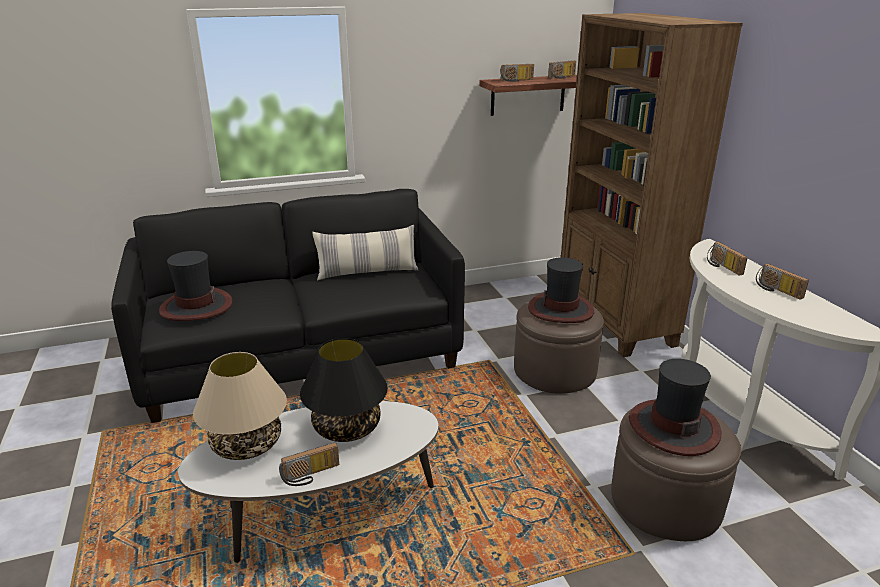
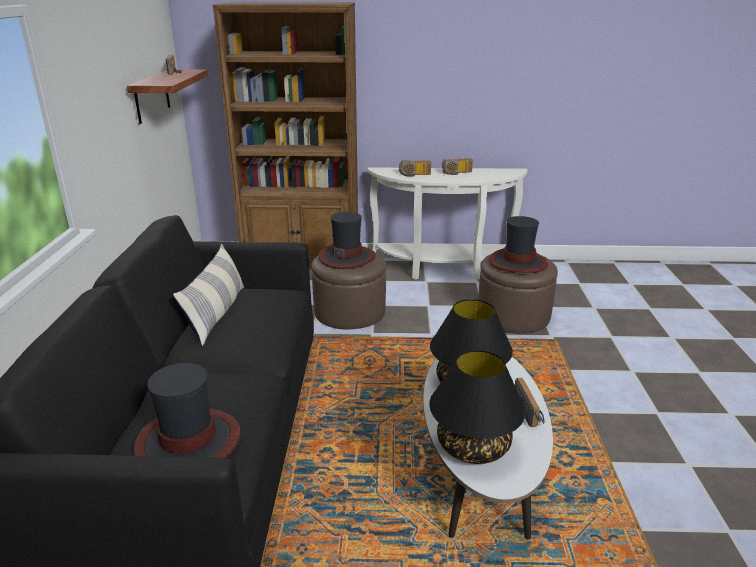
camera: 70 degrees left, 0 degrees up
(247, 444) = (473, 446): beige table lamp -> black table lamp
(517, 80) = (161, 80): radio -> none

